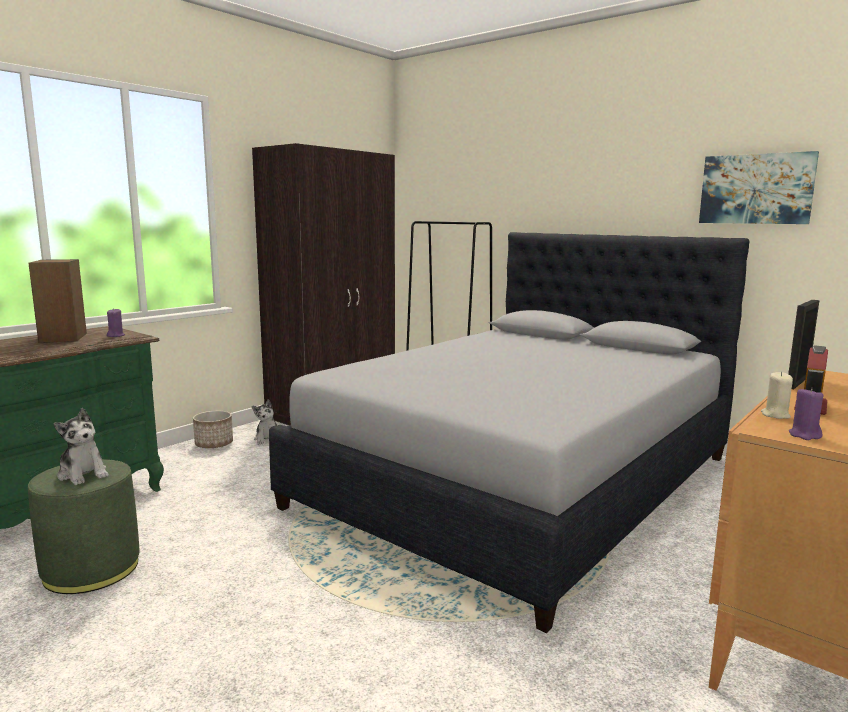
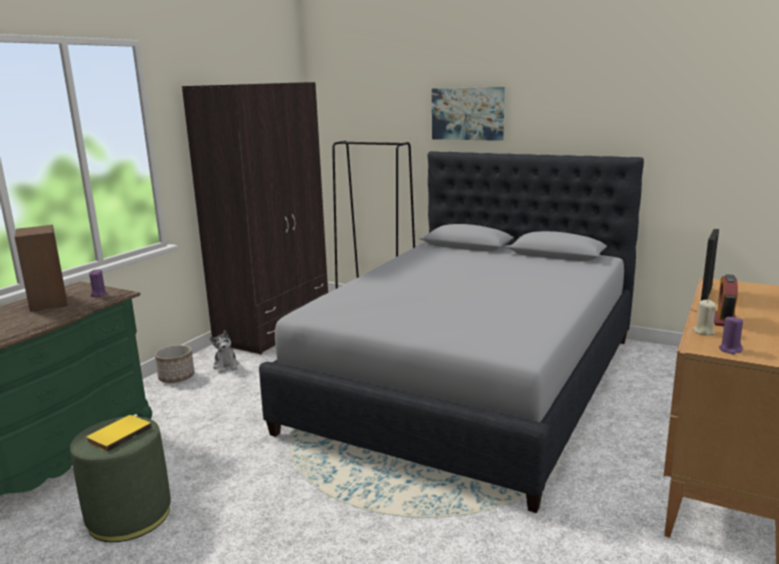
camera: 10 degrees left, 5 degrees up
(83, 474) = (118, 434): plush toy -> yellow book
(756, 189) = (646, 114): picture -> picture (467, 113)

